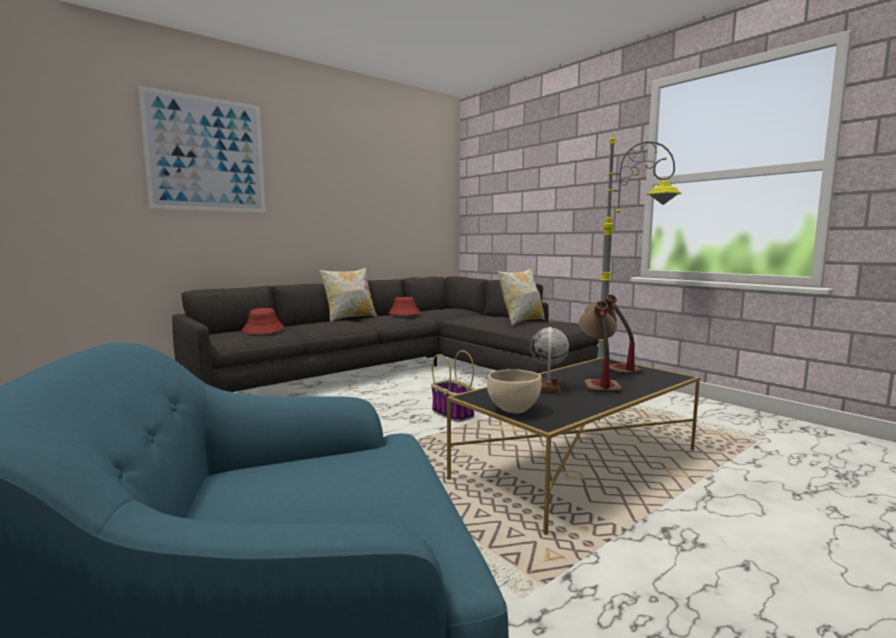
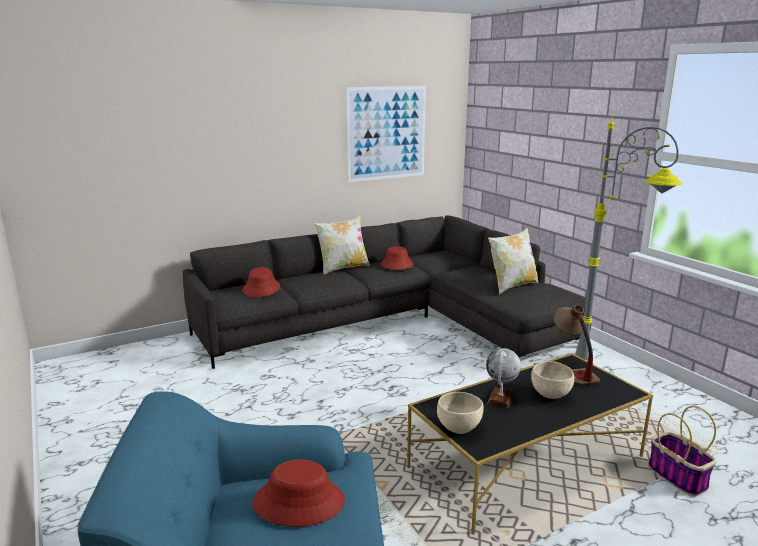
camera: 10 degrees right, 10 degrees up
(207, 154) = (208, 117): picture -> picture (386, 133)
(328, 476) = (299, 502): none -> red hat
(453, 414) = (429, 387): basket -> basket (678, 477)
(598, 382) = (550, 394): table lamp -> beige bowl

